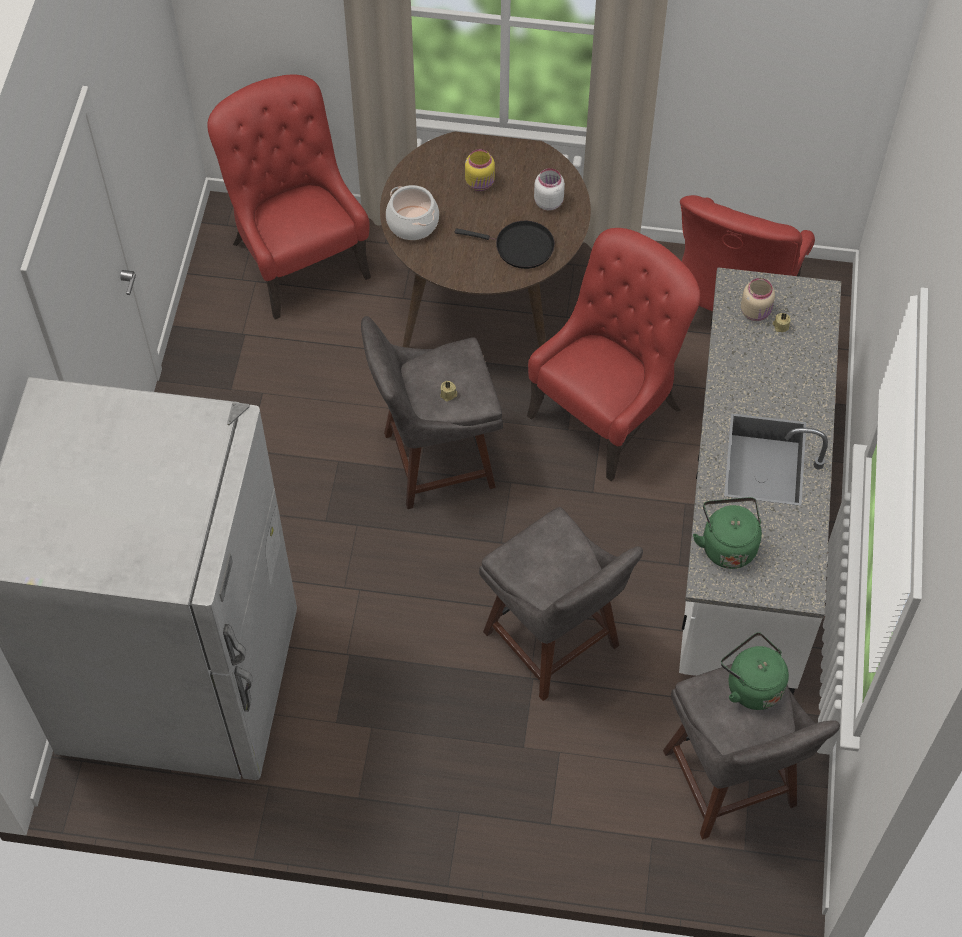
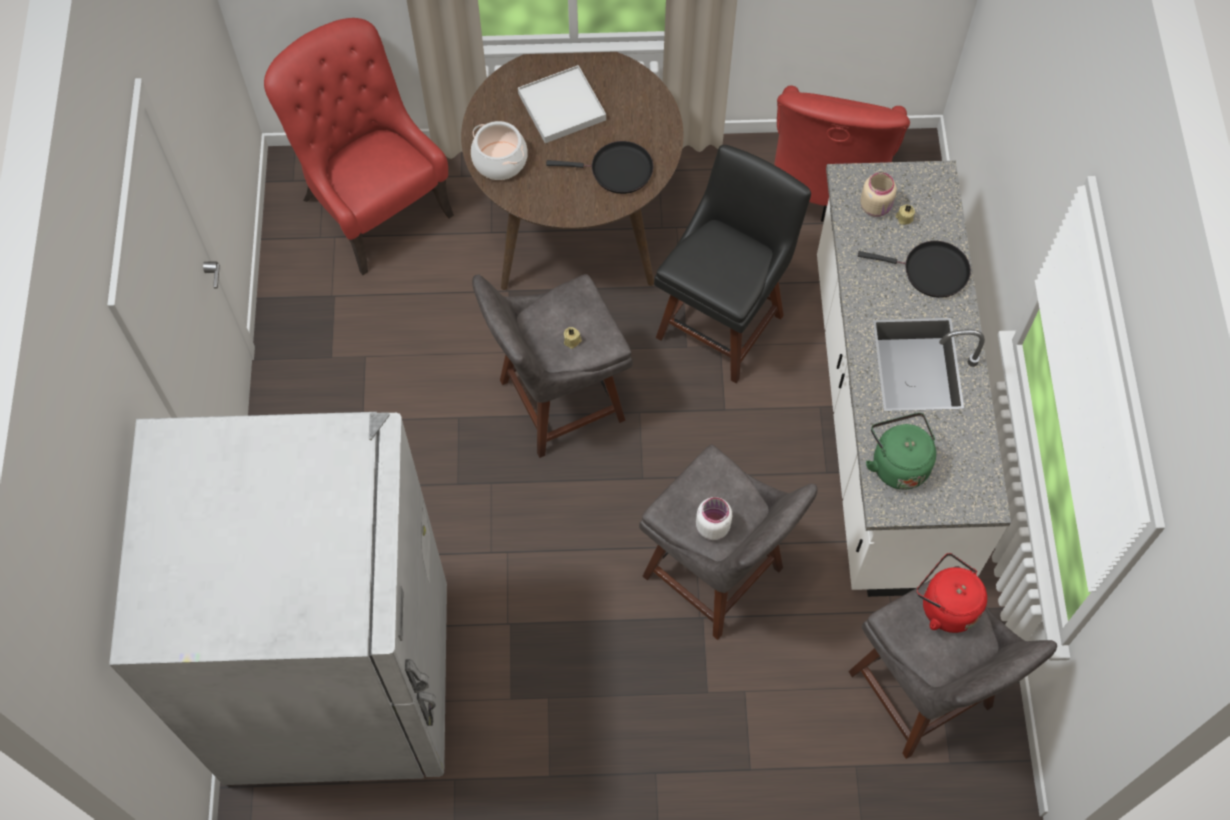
camera: 10 degrees left, 5 degrees up
(480, 183) = (562, 107): yellow jar -> white tray
(548, 201) = (636, 116): white jar -> white jar (712, 526)
(607, 412) = (723, 322): red chair -> black stool
(751, 685) = (945, 605): green kettle -> red kettle
(796, 378) = (930, 271): none -> black frying pan

